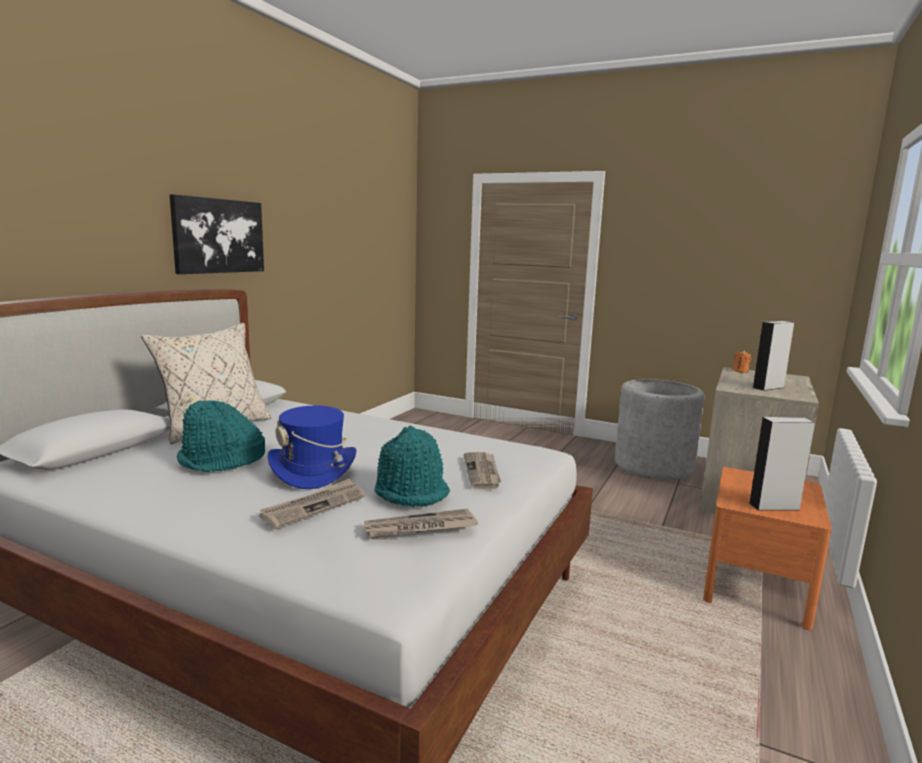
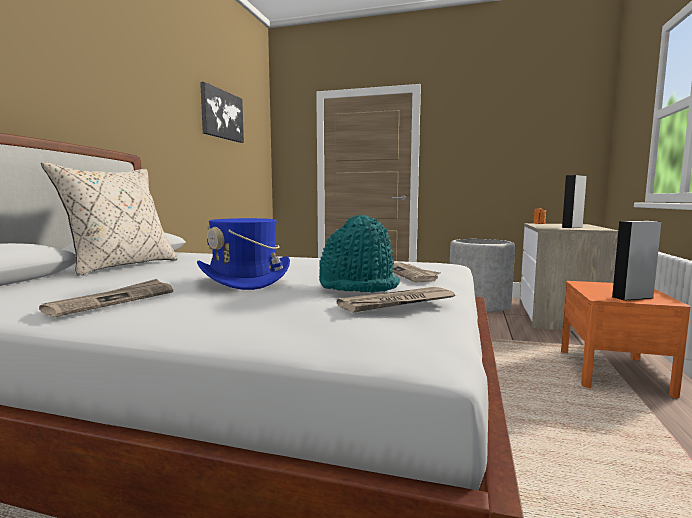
camera: 10 degrees left, 5 degrees down
(218, 236) = (112, 106): picture -> picture (222, 115)
(221, 461) = (141, 281): turquoise hat -> none
(314, 506) = (268, 297): newspaper -> newspaper (112, 301)

